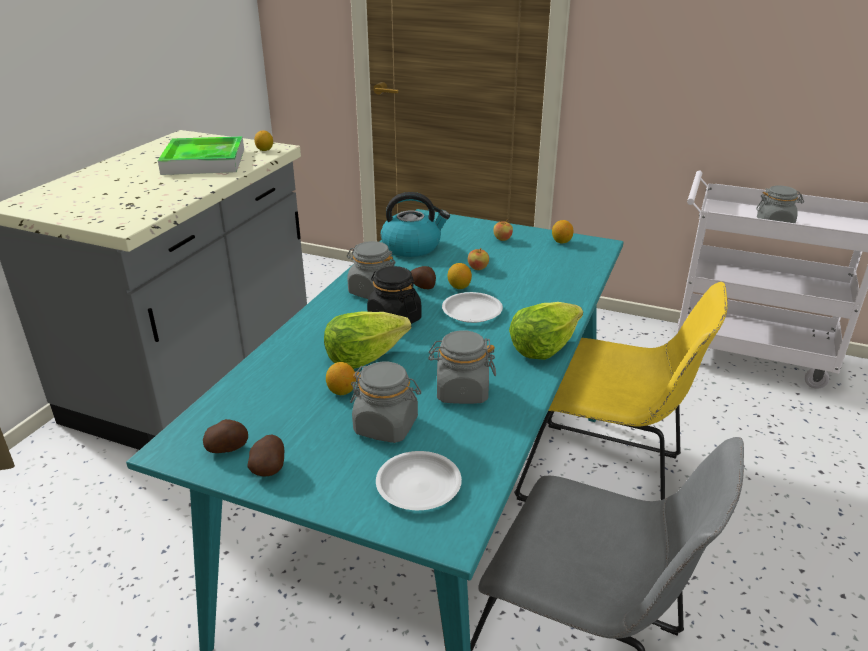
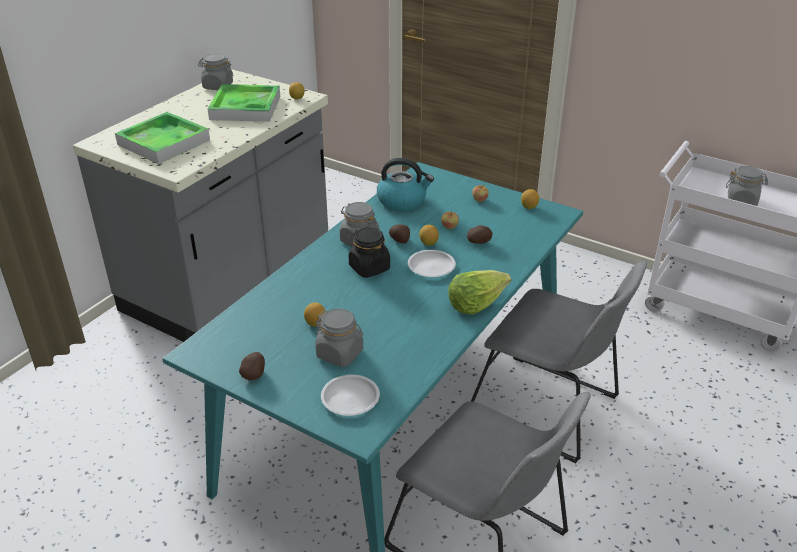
camera: 10 degrees right, 5 degrees up
(104, 199) = (163, 142): none -> tray
(228, 448) = (229, 357): potato -> potato (479, 242)
(364, 356) = (339, 296): lettuce -> none
(461, 391) = (401, 333): grey jar -> grey jar (217, 86)
(608, 479) = (549, 409): yellow chair -> grey chair

